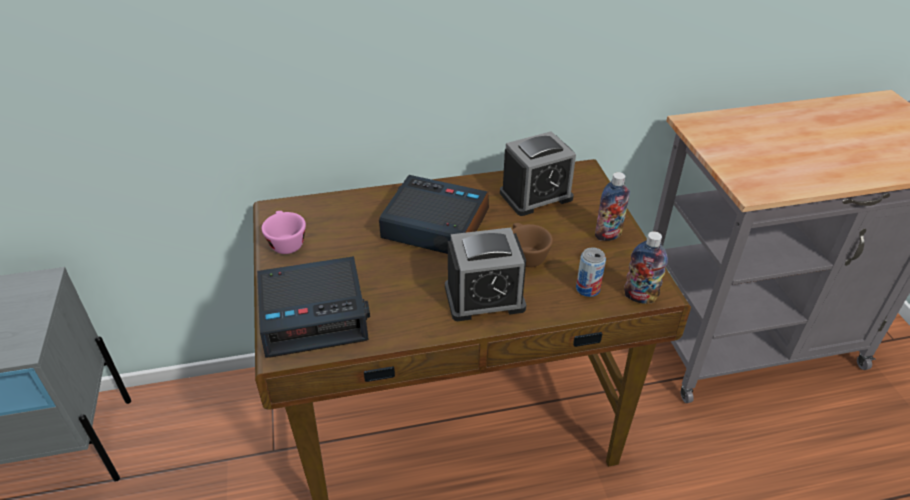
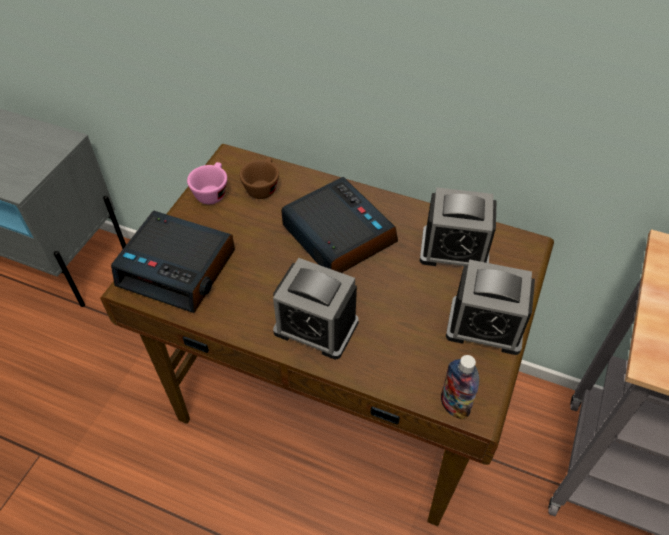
camera: 35 degrees right, 10 degrees up
(525, 255) = (388, 304): brown cup -> brown cup (262, 187)
(587, 289) = (412, 370): can -> none
(608, 235) = (485, 326): bottle -> alarm clock

